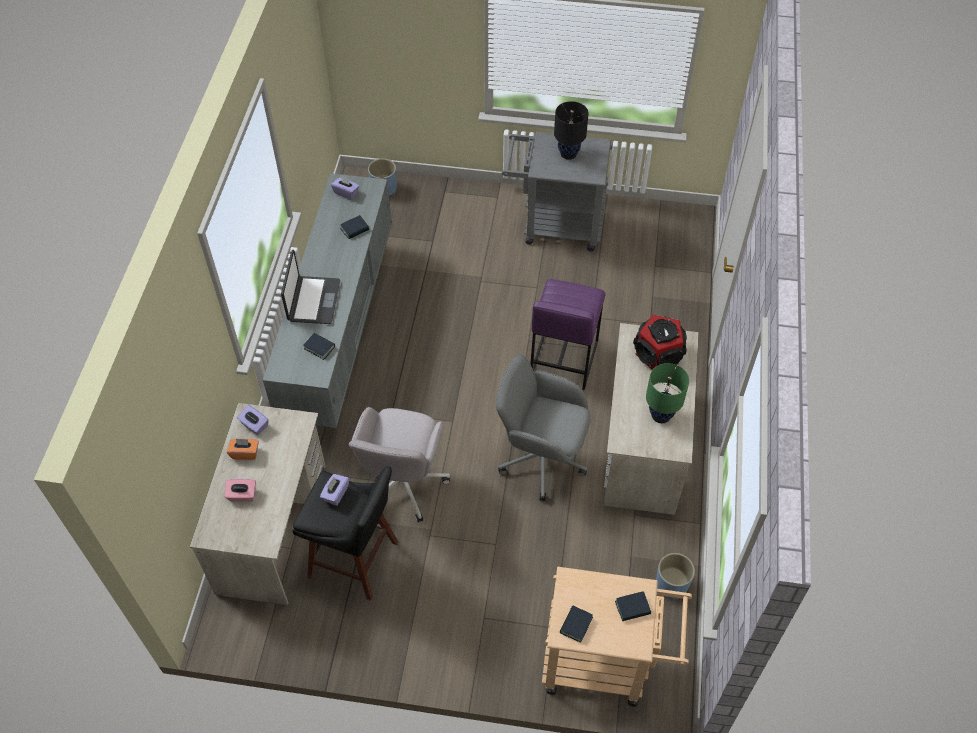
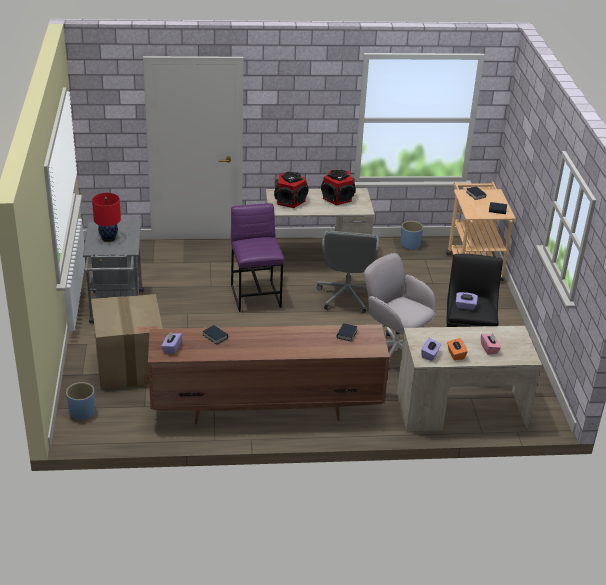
camera: 105 degrees left, 20 degrees down
(313, 301) = (301, 345): laptop -> none
(339, 333) = (265, 410): grey cabinet -> brown cabinet
(403, 485) = (394, 354): grey office chair -> grey office chair turned 135 degrees counterclockwise
(449, 229) = (130, 365): none -> cardboard box
(563, 360) = (255, 295): purple chair -> purple chair turned 105 degrees counterclockwise
(568, 153) = (108, 238): black table lamp -> red table lamp
(661, 415) = (338, 198): green table lamp -> speaker

